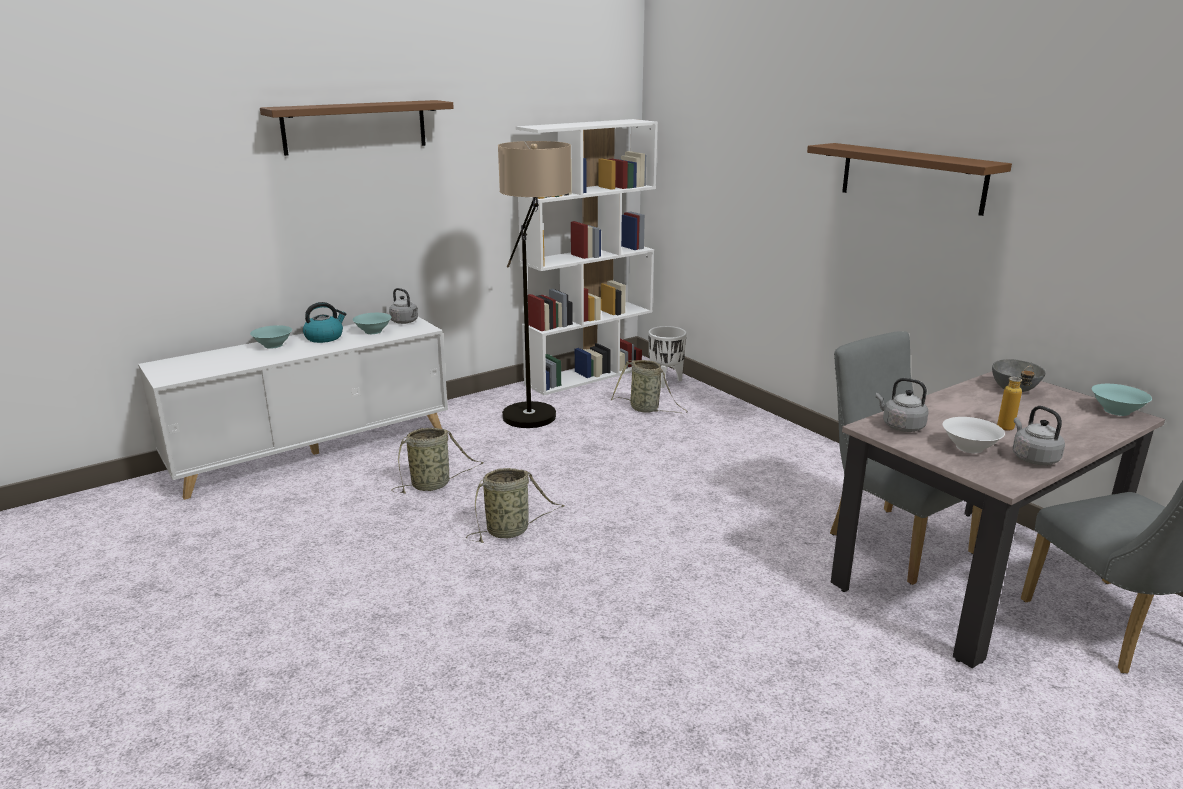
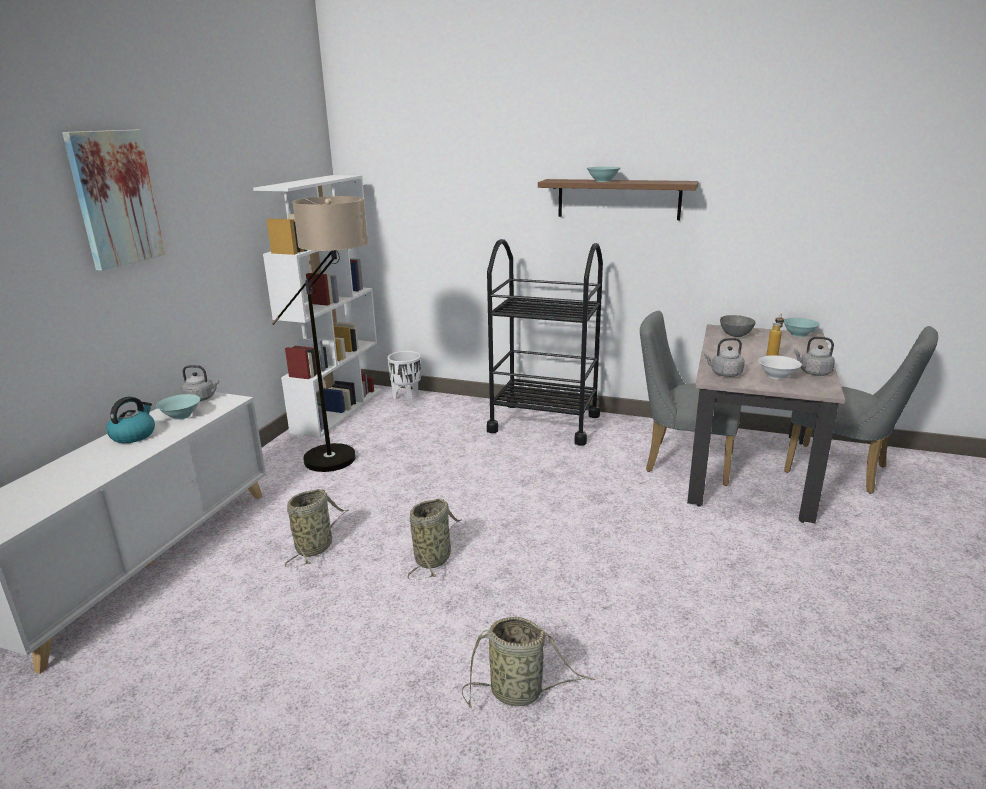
camera: 35 degrees left, 0 degrees up
(273, 345) = (81, 459): turquoise bowl -> turquoise bowl (602, 181)
(355, 127) = (115, 198): brown shelf -> picture
(646, 409) = (419, 424): basket -> basket (520, 692)
(778, 447) = (544, 423): none -> black cart

